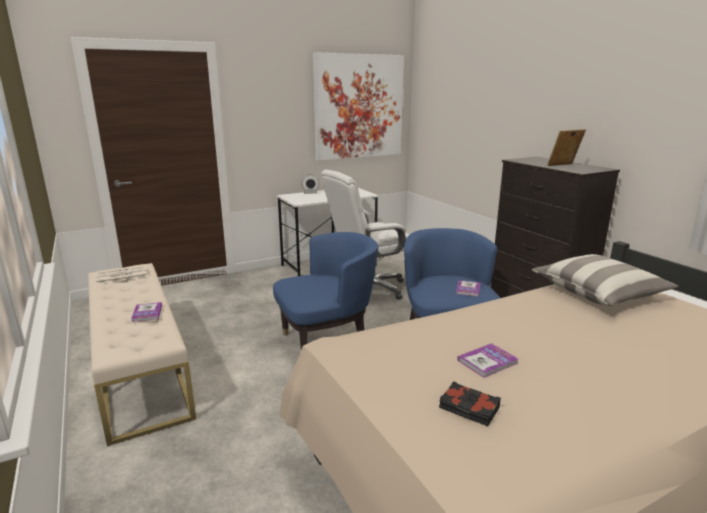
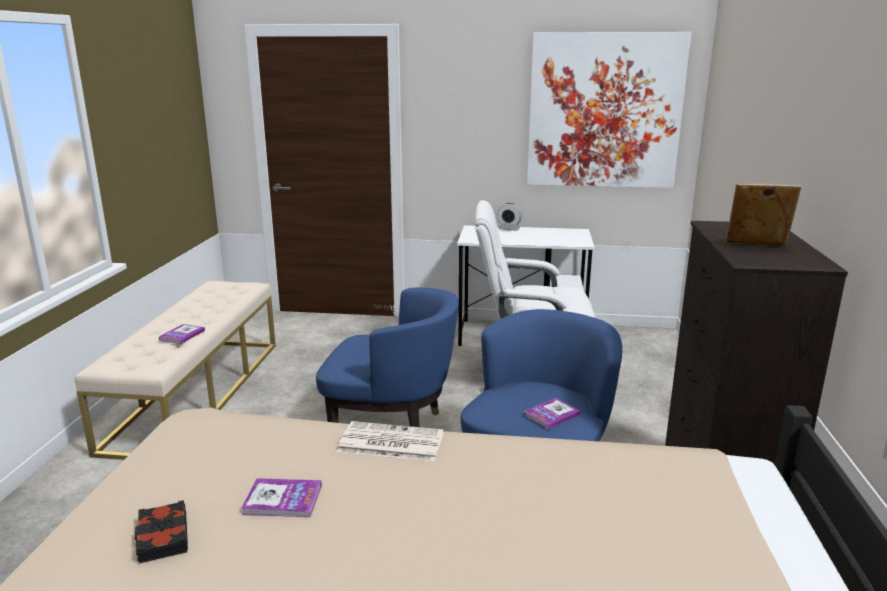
camera: 35 degrees right, 0 degrees up
(121, 276) = (220, 291): newspaper -> newspaper (389, 443)
(598, 294) = (625, 479): pillow -> none

